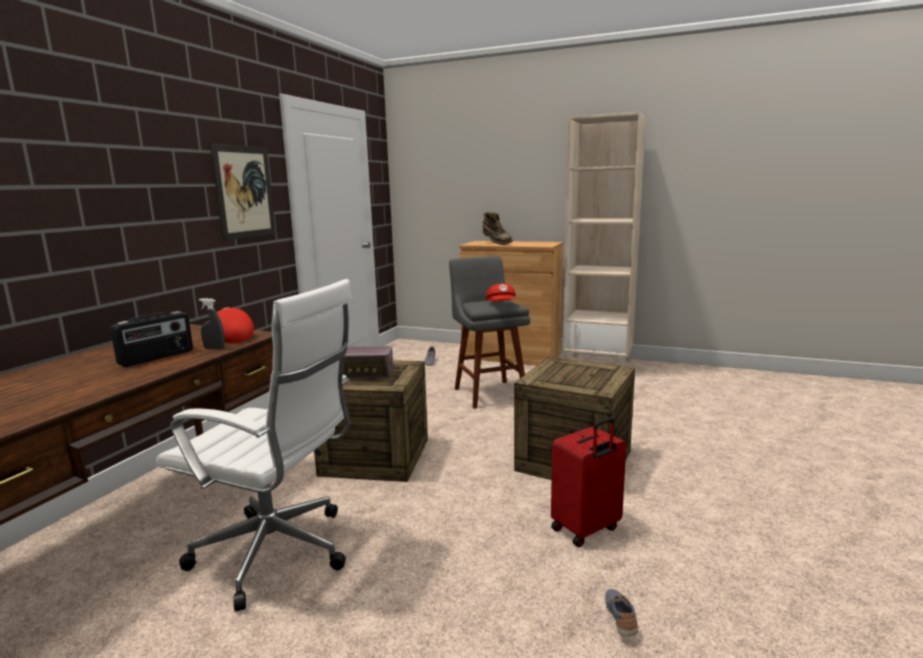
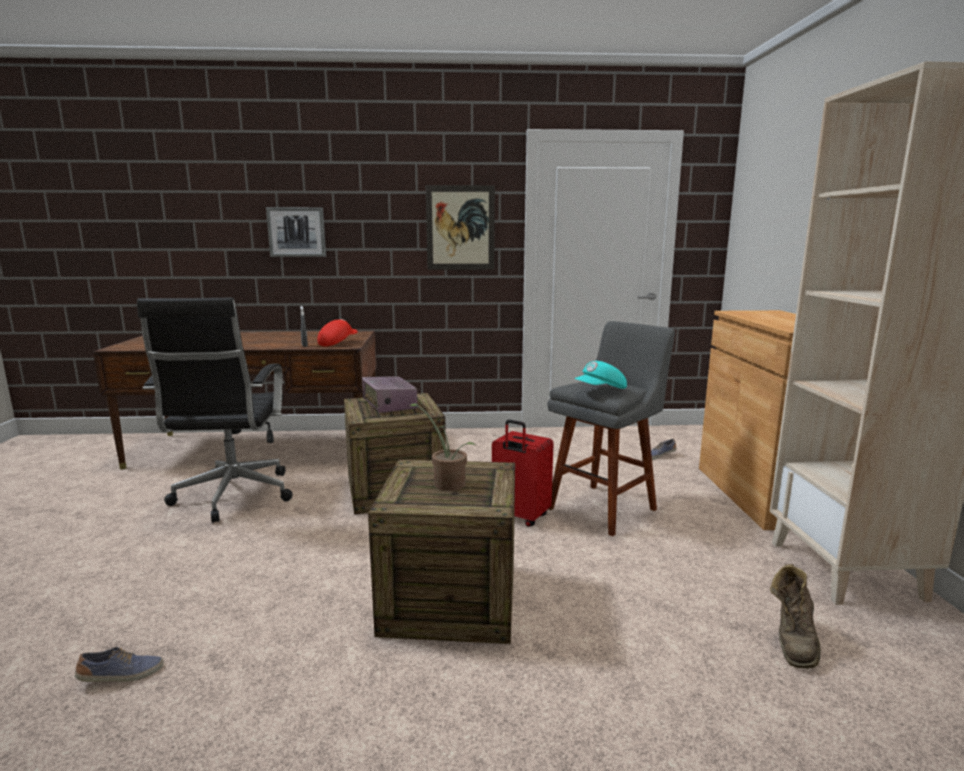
camera: 65 degrees right, 0 degrees up
(67, 203) = (297, 232): none -> picture
(157, 357) = (279, 341): radio -> none
(279, 554) = (232, 497): white office chair -> black office chair
(496, 243) = (763, 316): brown boot -> brown boot (793, 642)
(501, 304) = (601, 390): red cap -> turquoise cap
(572, 375) = (446, 482): none -> potted plant
(586, 529) = (285, 632): red suitcase -> red suitcase (519, 517)

